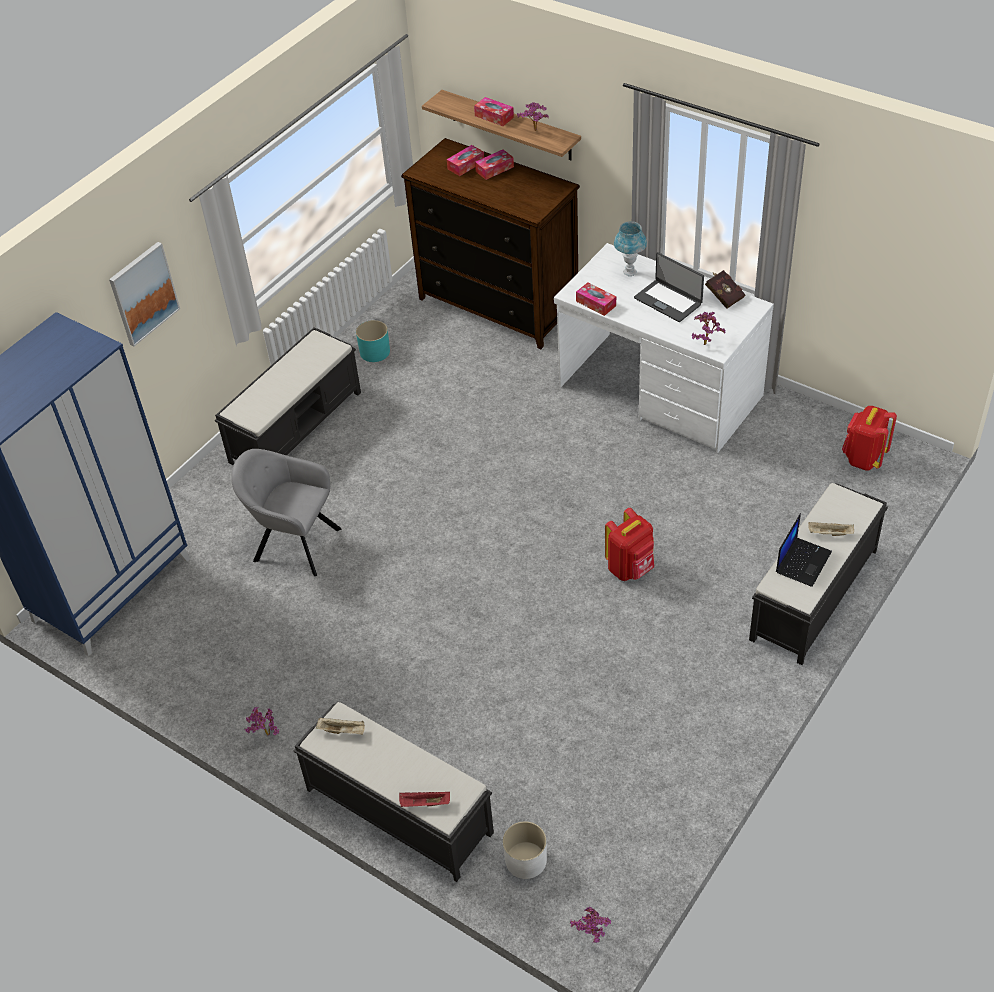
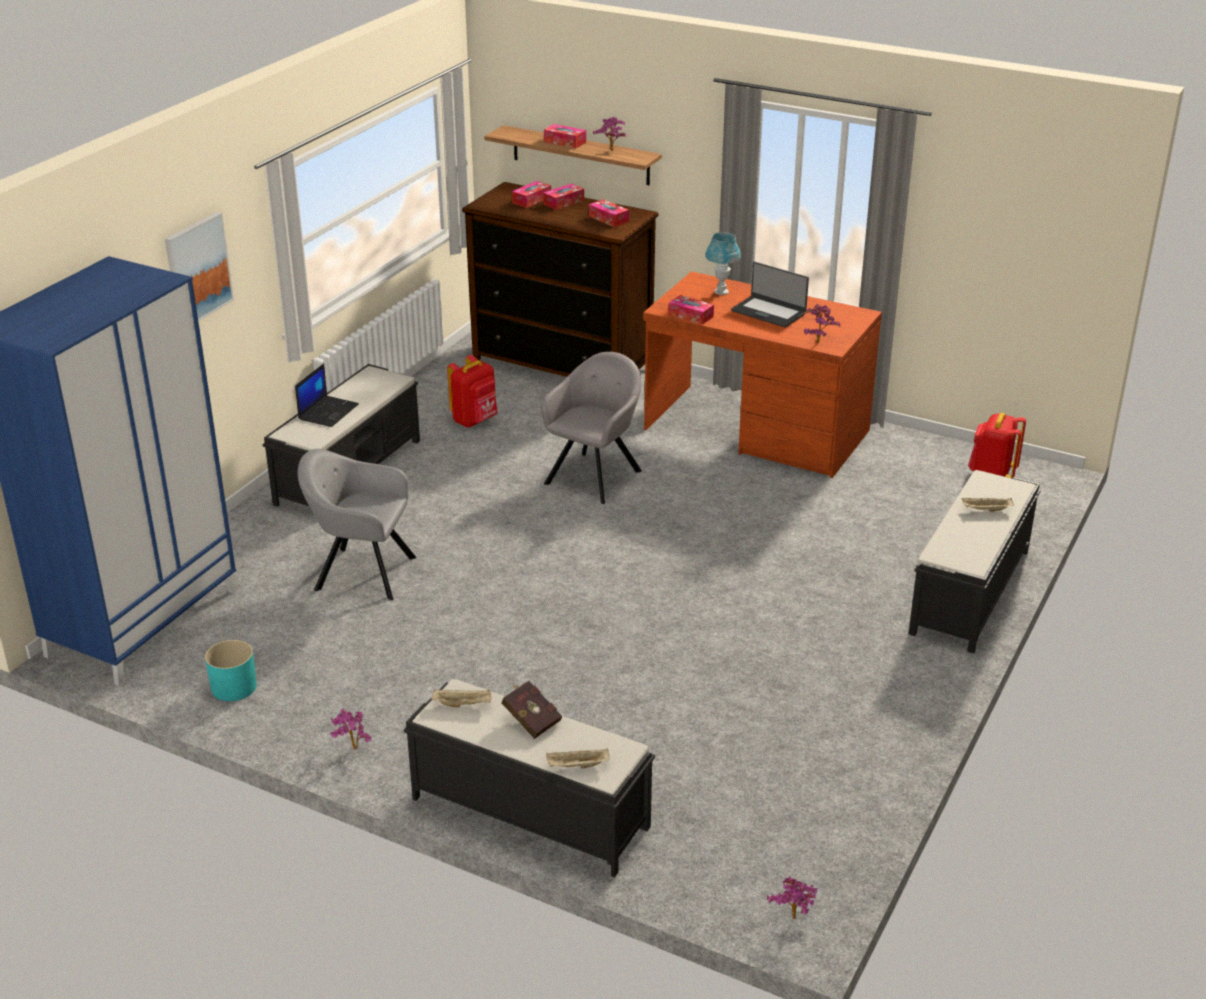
camera: 10 degrees left, 15 degrees down
(374, 352) = (430, 407): turquoise planter -> turquoise planter (233, 687)
(424, 804) = (577, 766): red tray -> beige tray
(507, 440) = (595, 475): none -> grey armchair
(525, 860) = (695, 851): white planter -> none
(531, 194) = (608, 219): none -> tissue box
(630, 568) = (759, 578): red backpack -> red backpack (475, 421)
(660, 392) = (756, 431): white desk -> brown desk
(723, 296) = (827, 307): red book -> red book (530, 719)
(803, 561) = (963, 534): laptop -> laptop (328, 411)

